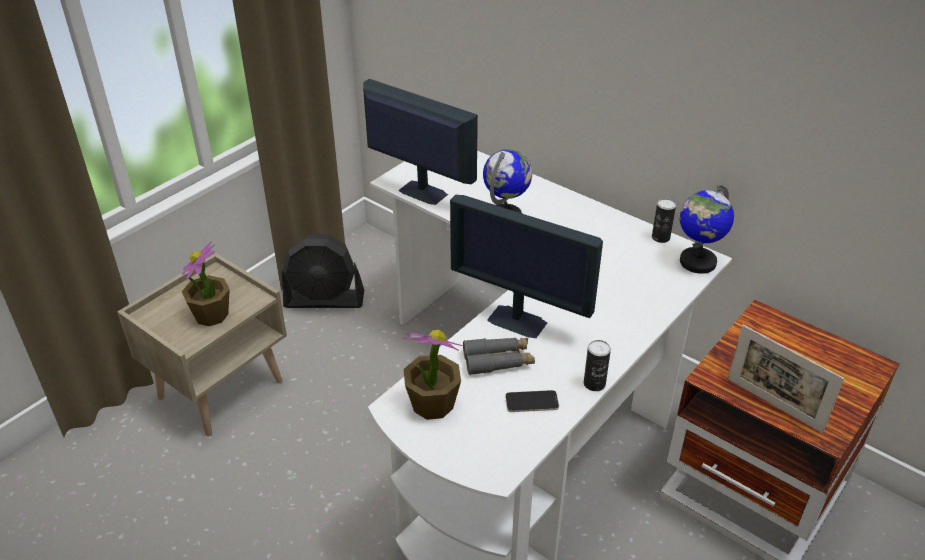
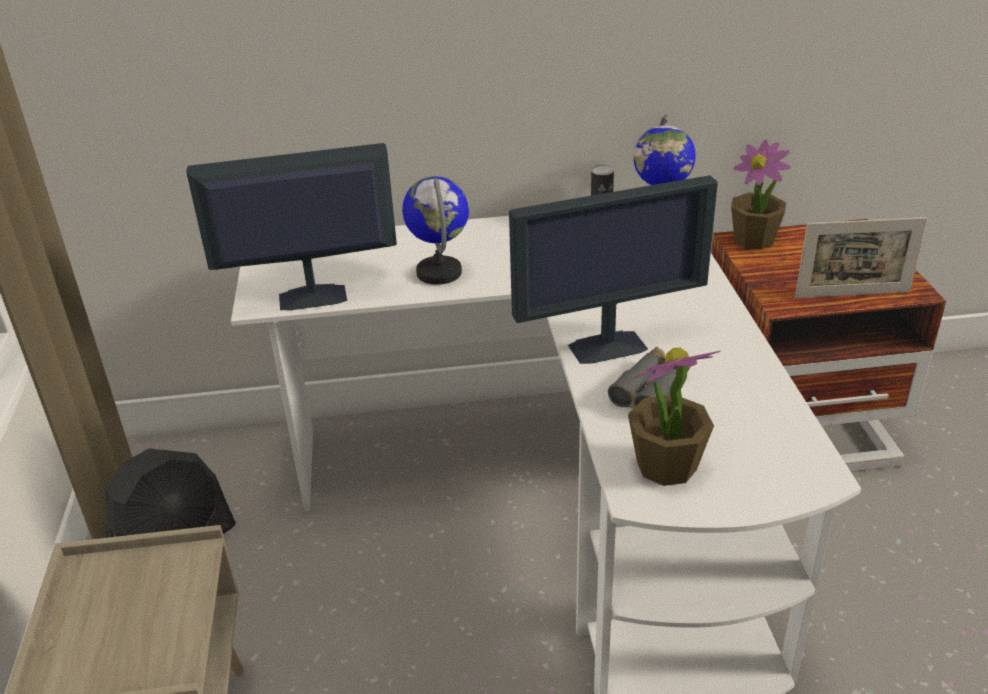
camera: 45 degrees left, 5 degrees down
(211, 315) = (158, 616): potted plant -> potted plant (754, 240)
(531, 402) = (738, 400): phone -> none
(594, 383) = (755, 351): can -> none

